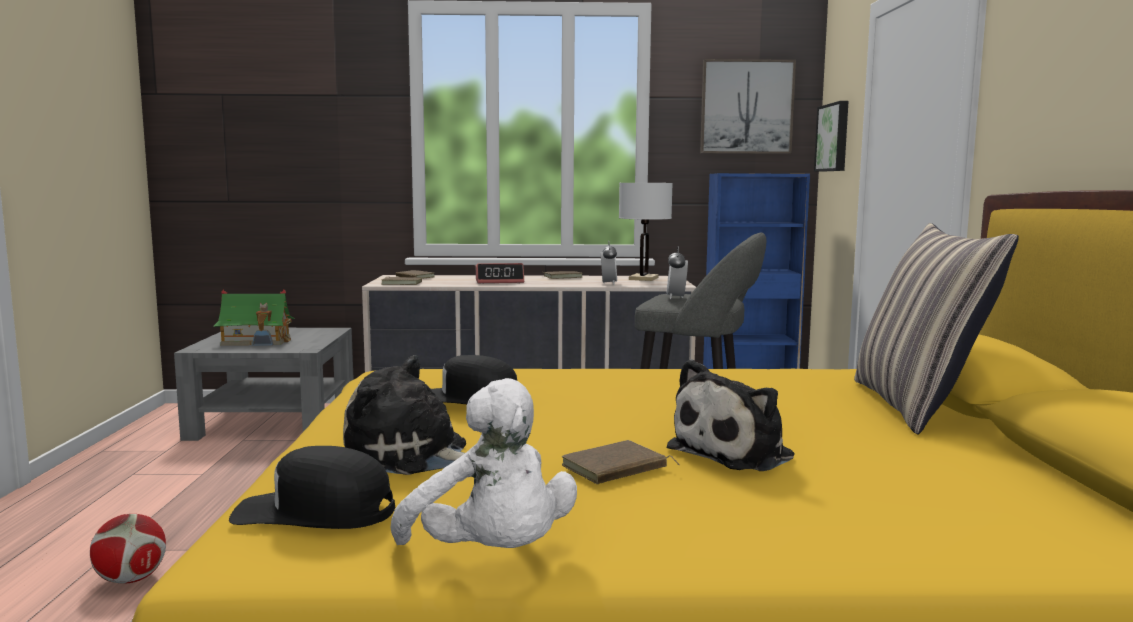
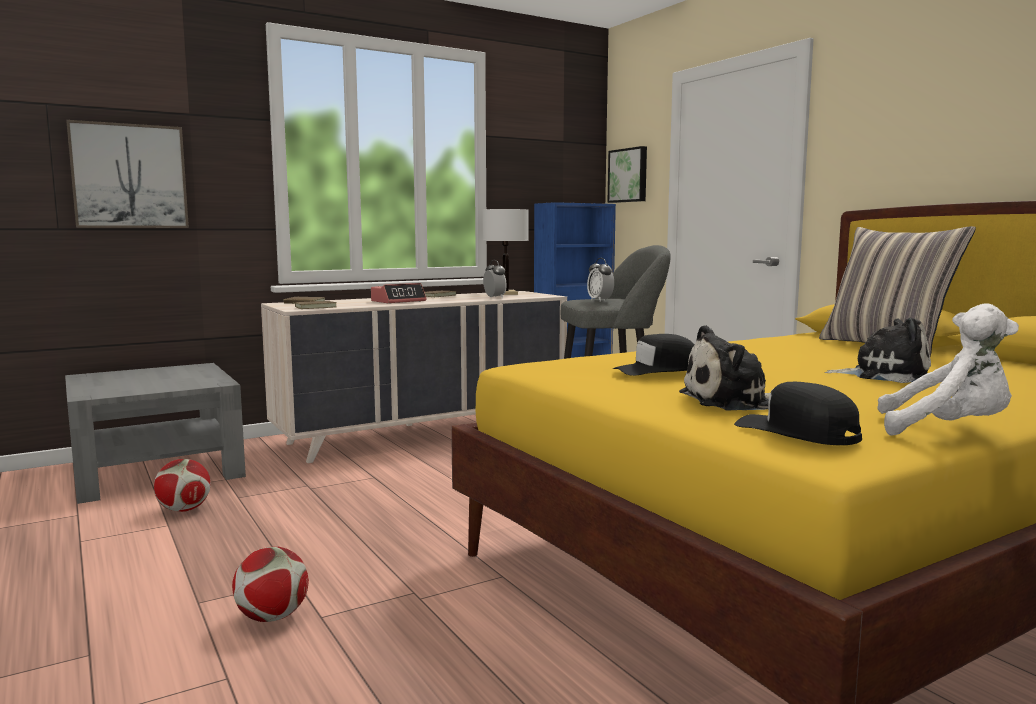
camera: 30 degrees left, 0 degrees up
(233, 462) = (184, 510): none -> football
(256, 341) = (140, 382): toy house -> none
(315, 512) = (797, 432): black cap -> black cap turned 75 degrees clockwise
(616, 469) = (861, 389): brown book -> none
(736, 452) = (884, 375): plush toy -> plush toy turned 90 degrees counterclockwise
(746, 107) = (556, 148): picture -> picture (129, 176)

